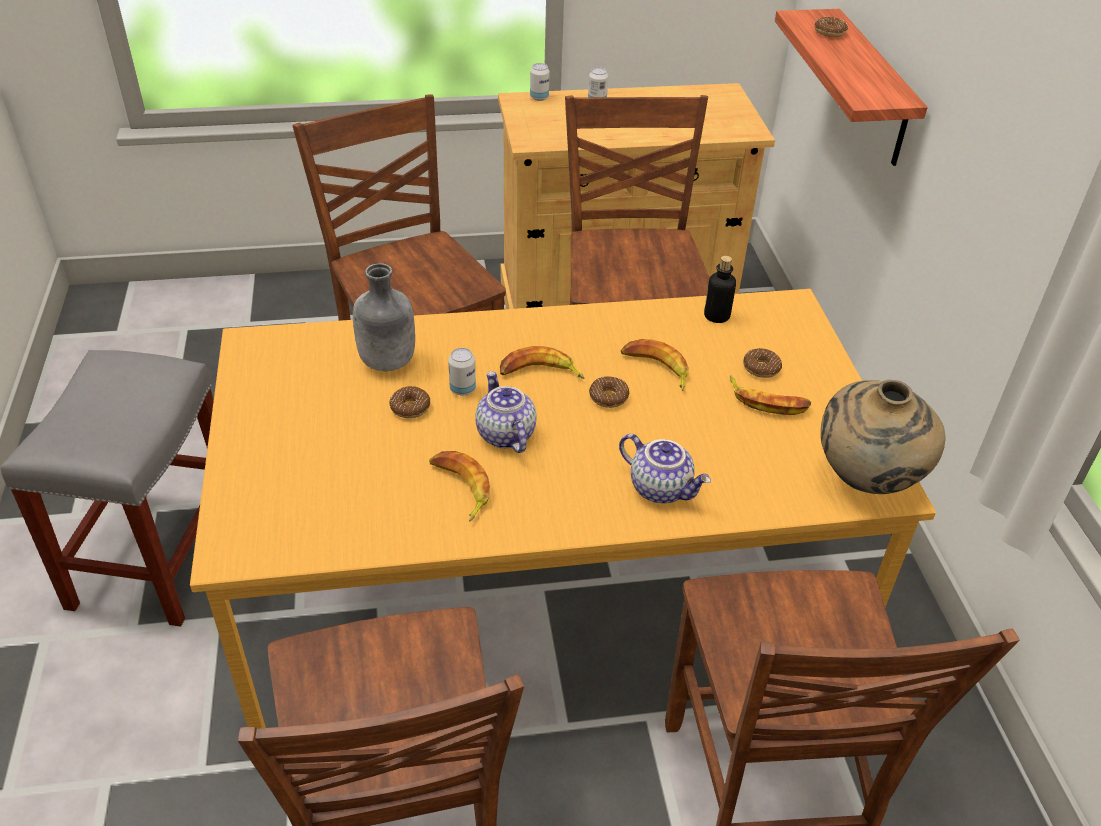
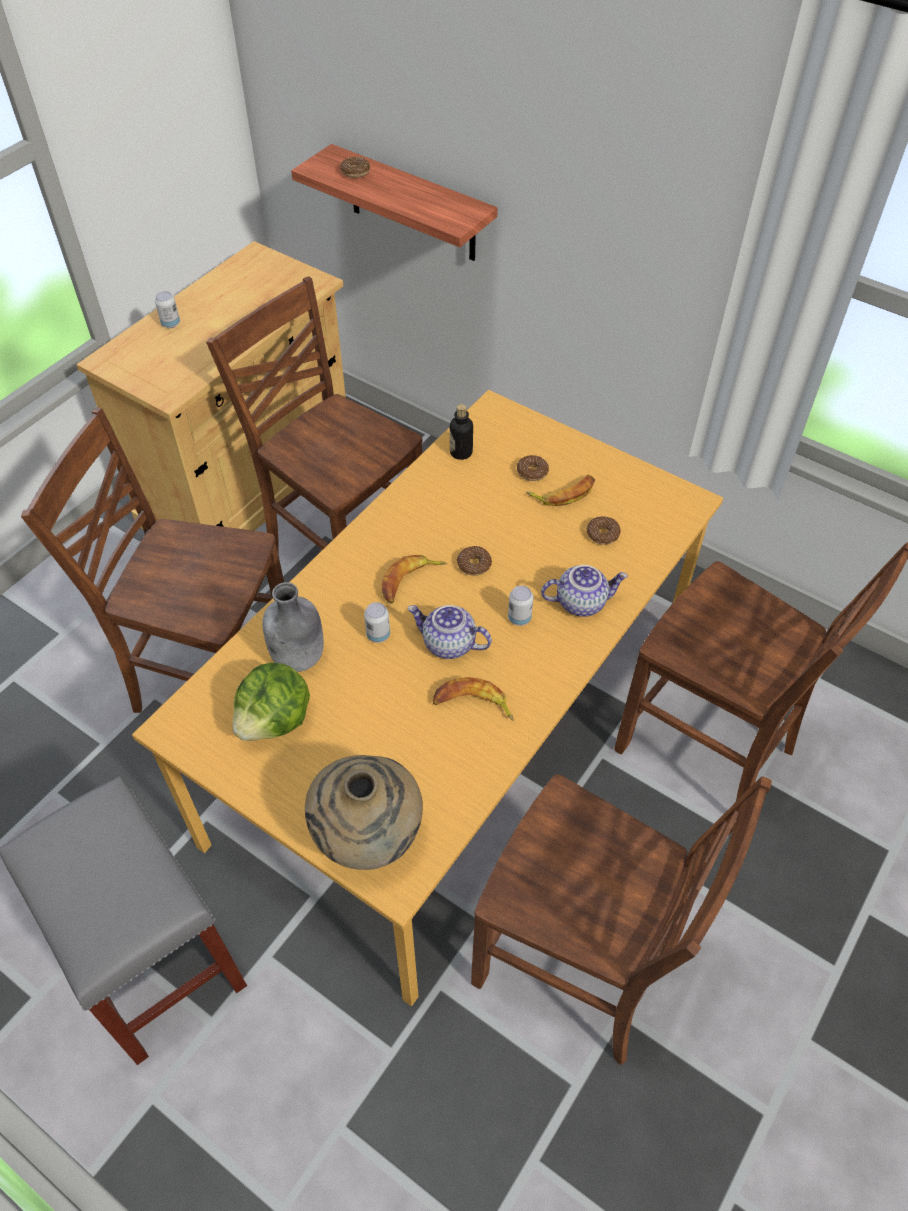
camera: 45 degrees left, 10 degrees up
(313, 388) = (276, 720): none -> lettuce
(410, 407) = (363, 677): donut -> donut (602, 534)
(539, 97) = (118, 347): can -> can (519, 618)
(656, 368) = (475, 521): banana -> none
(866, 481) = (672, 505): beige vase -> beige vase (369, 838)

